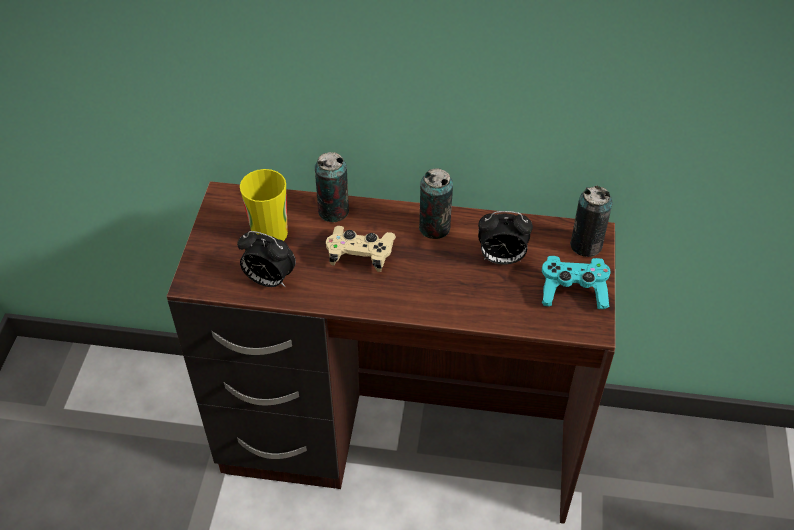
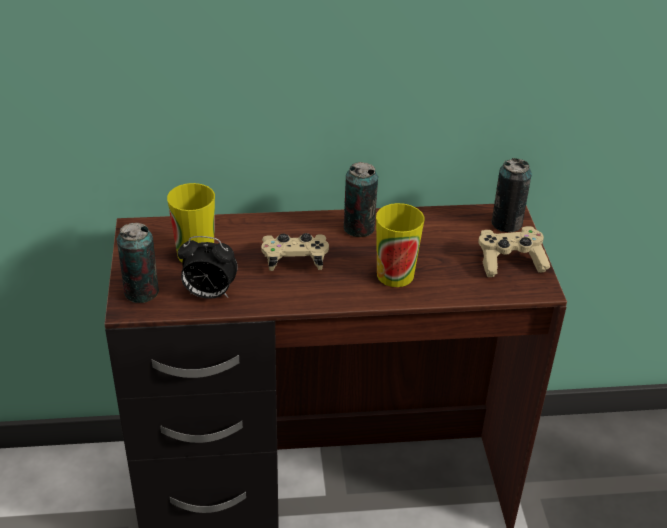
camera: 15 degrees left, 10 degrees down
(333, 211) = (254, 227): can -> can (141, 292)
(452, 288) = (395, 275): none -> cup
(501, 258) = (432, 244): alarm clock -> none
(573, 291) = (510, 262): turquoise game controller -> beige game controller

